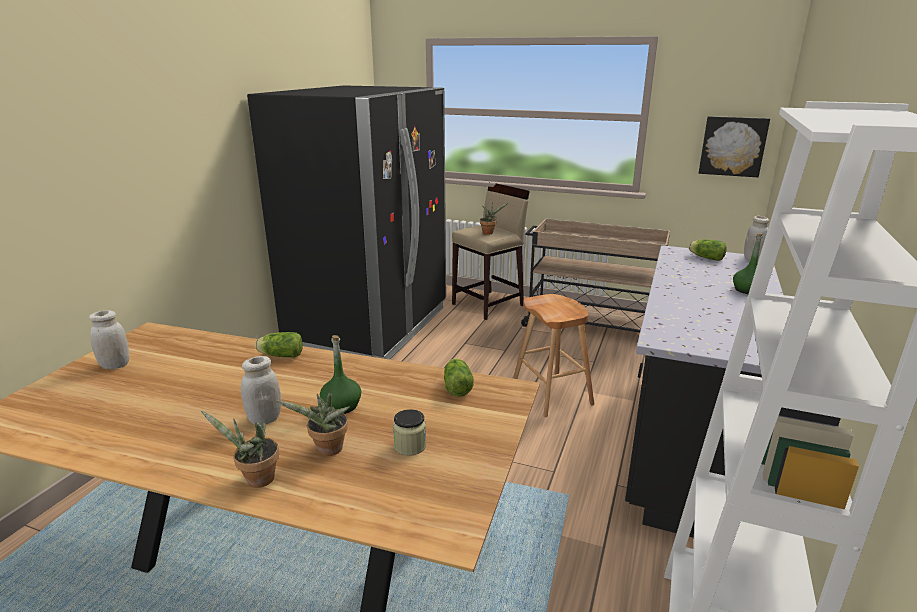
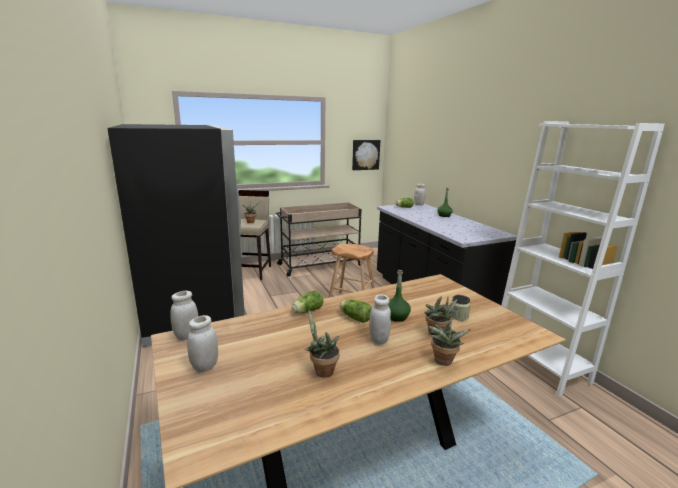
camera: 45 degrees left, 5 degrees down
(159, 417) = (322, 371): none -> potted plant
(160, 334) = (186, 336): none -> white jar
(457, 386) = (418, 287): lettuce -> lettuce (354, 317)

